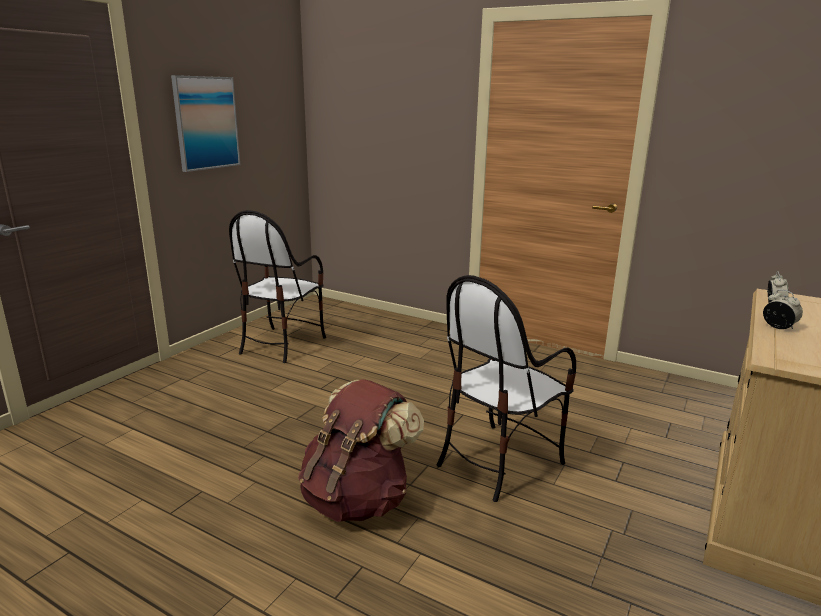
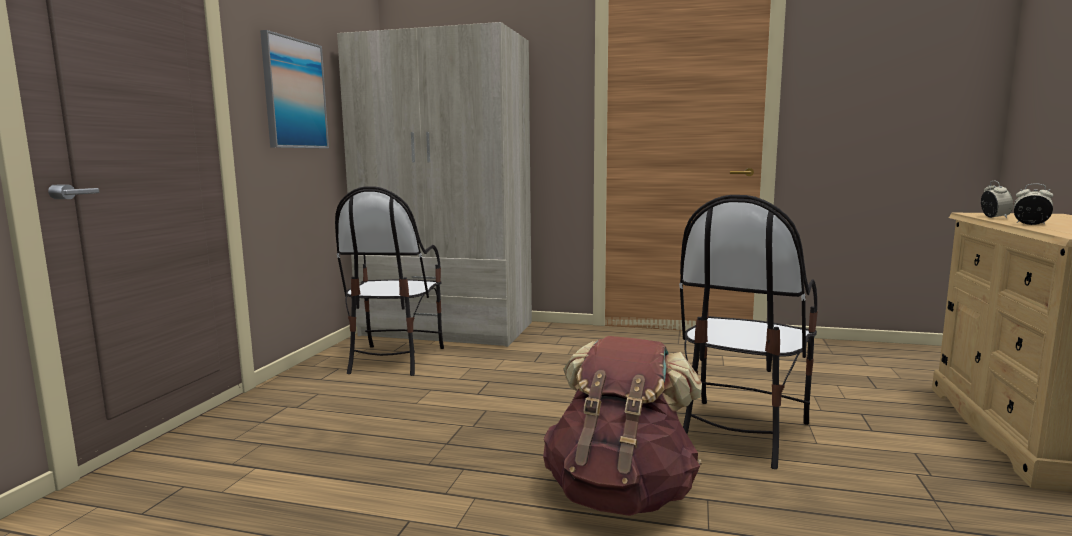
camera: 15 degrees left, 10 degrees down
(342, 318) = (447, 329): none -> beige wardrobe

